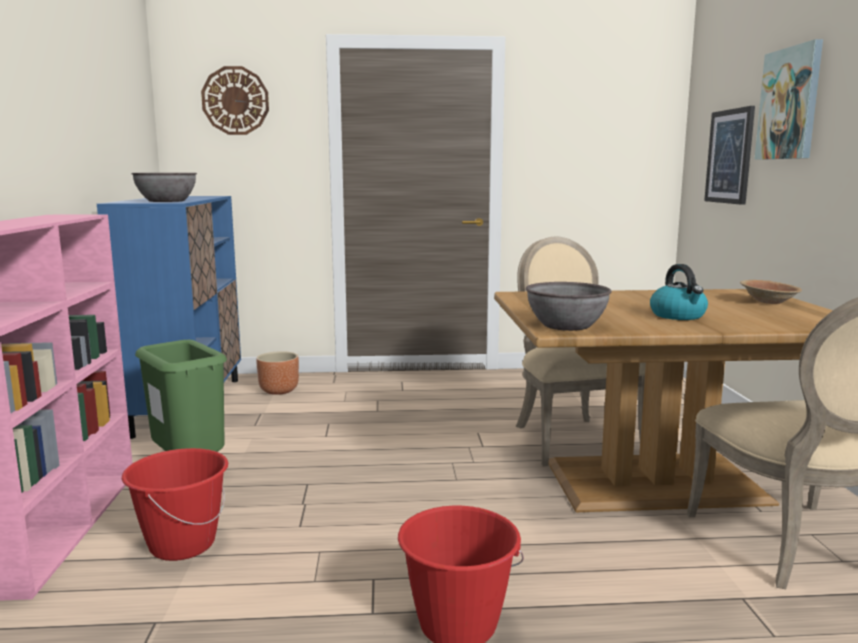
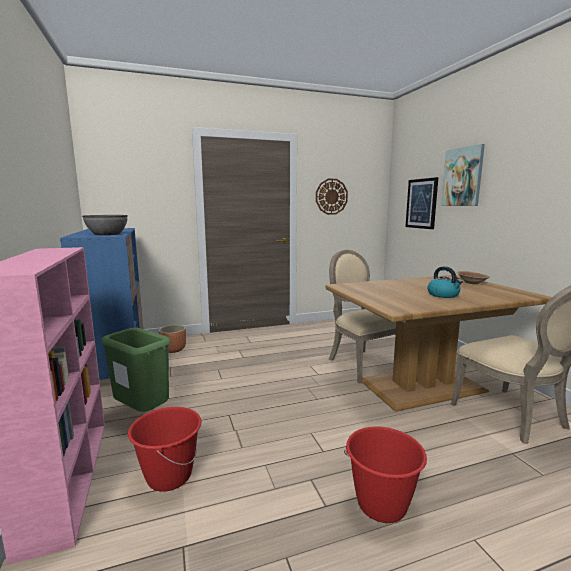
camera: 15 degrees left, 0 degrees up
(235, 101) = (133, 167): wall clock -> wall clock (331, 196)
(566, 325) = (397, 306): grey bowl -> none

